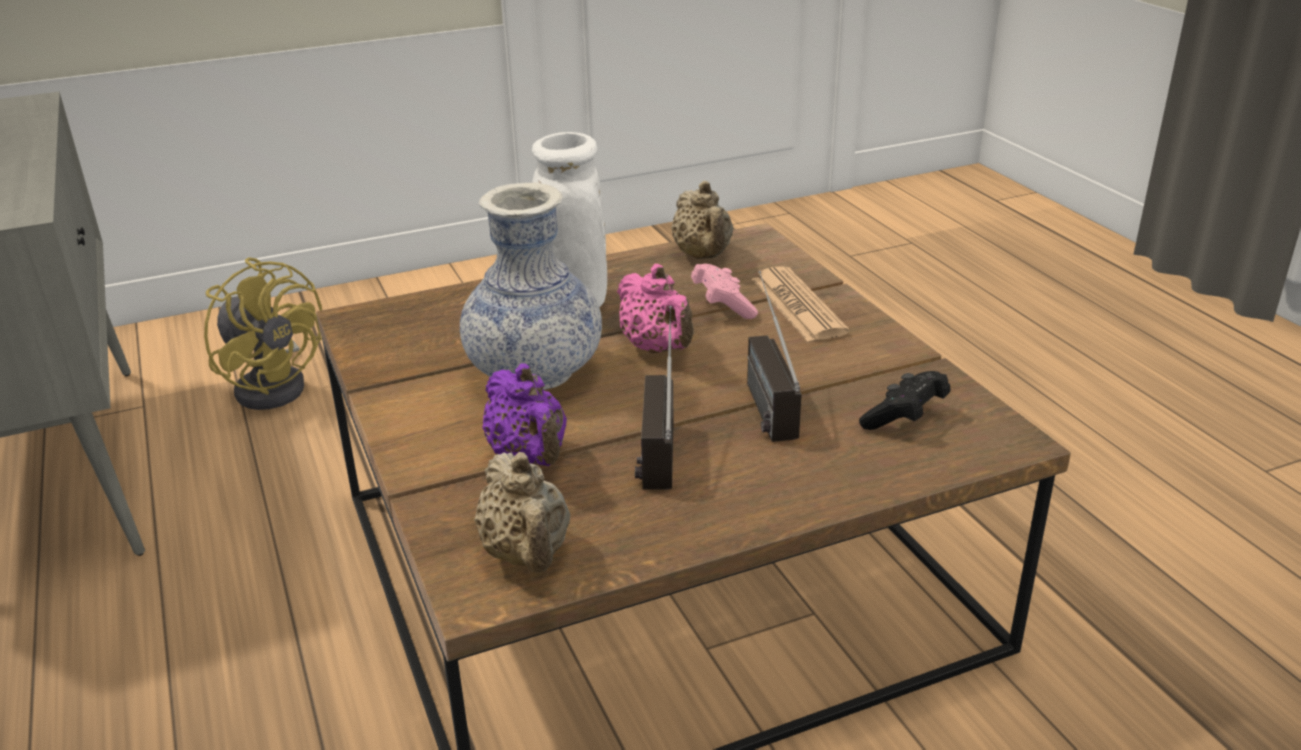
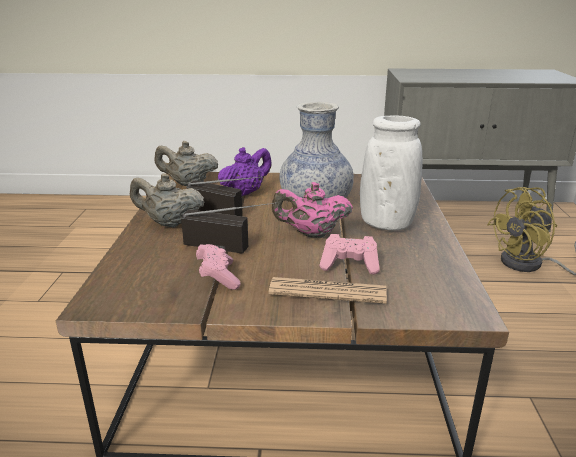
camera: 115 degrees right, 5 degrees down
(529, 458) = (245, 192): purple teapot -> purple teapot turned 135 degrees clockwise
(703, 256) = (440, 280): beige teapot -> beige teapot (169, 223)
(848, 379) = (218, 277): none -> pink game controller
(904, 418) = (159, 279): black game controller -> none

